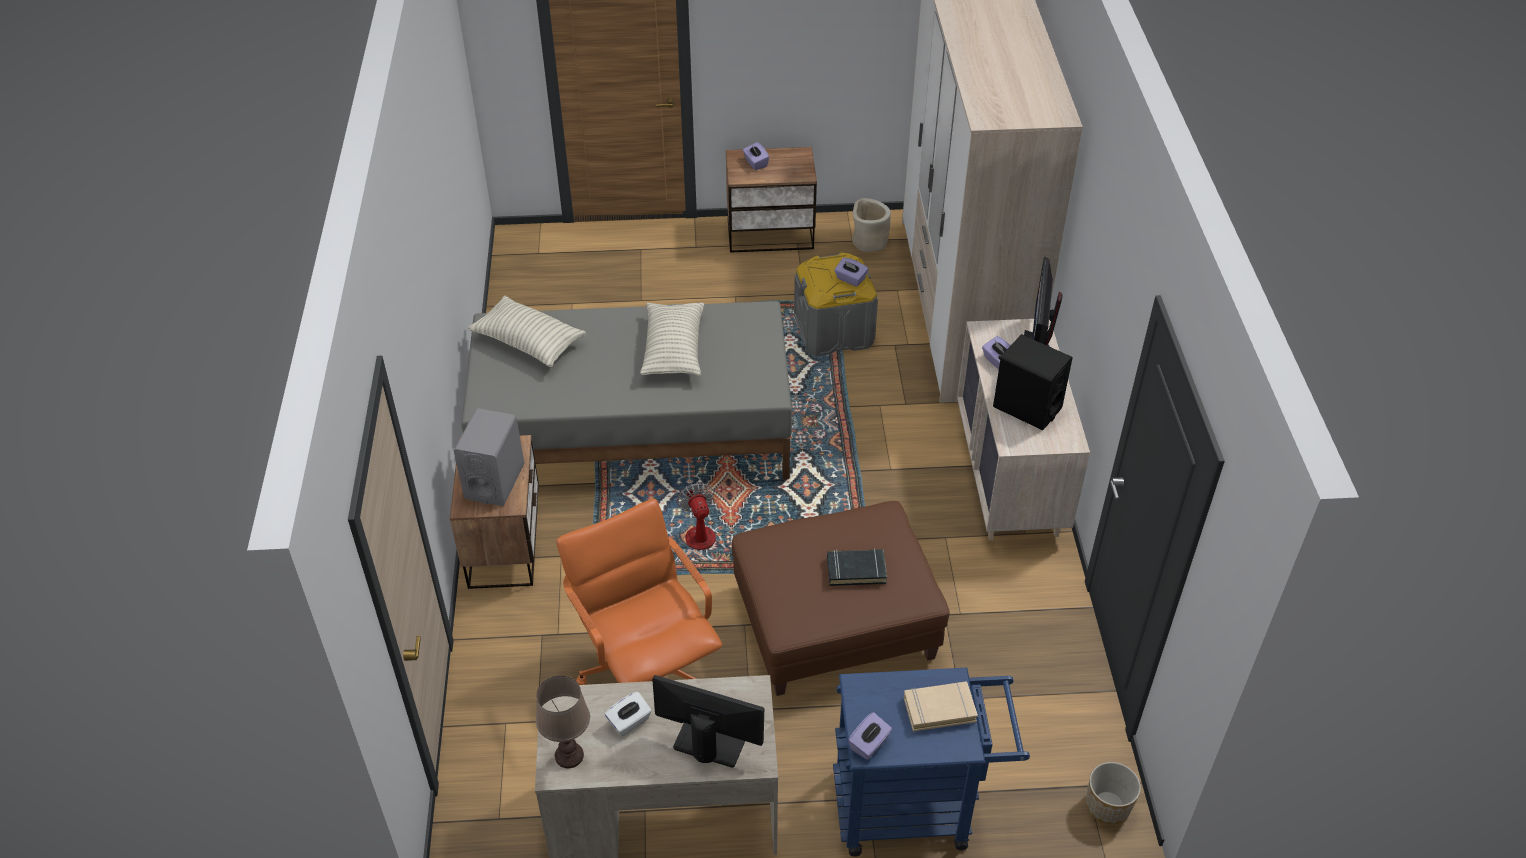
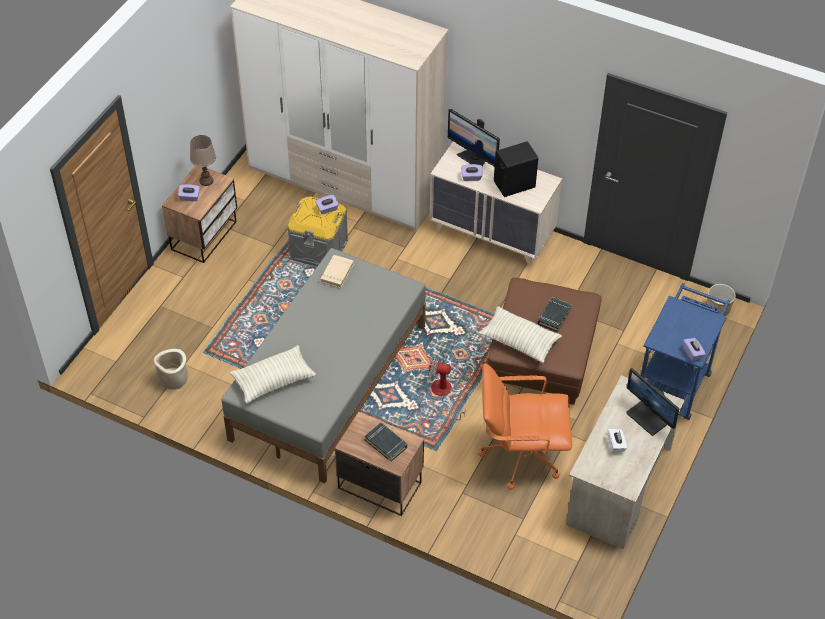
camera: 60 degrees left, 5 degrees up
(494, 481) = (386, 443): grey speaker -> black book
(569, 756) = (622, 479): brown table lamp -> brown table lamp (206, 181)
(673, 350) = (336, 314): pillow -> pillow (519, 341)
(709, 742) = (648, 417): monitor -> monitor turned 90 degrees counterclockwise
(868, 242) = (252, 193): beige planter -> beige planter (173, 379)
(939, 709) = (688, 317): beige book -> beige book (337, 273)

